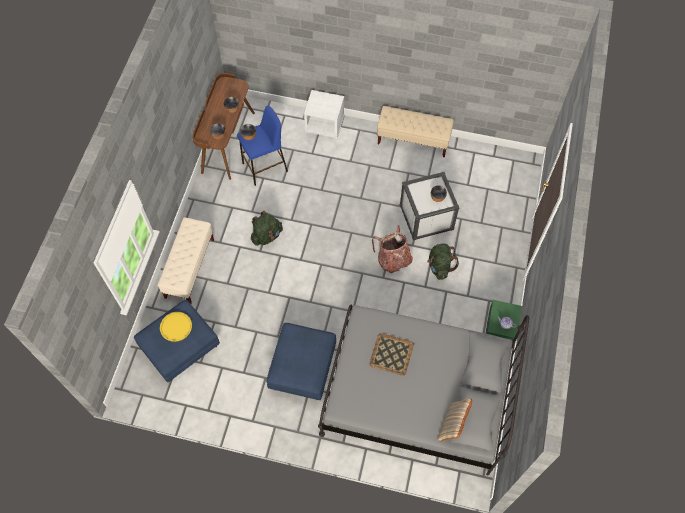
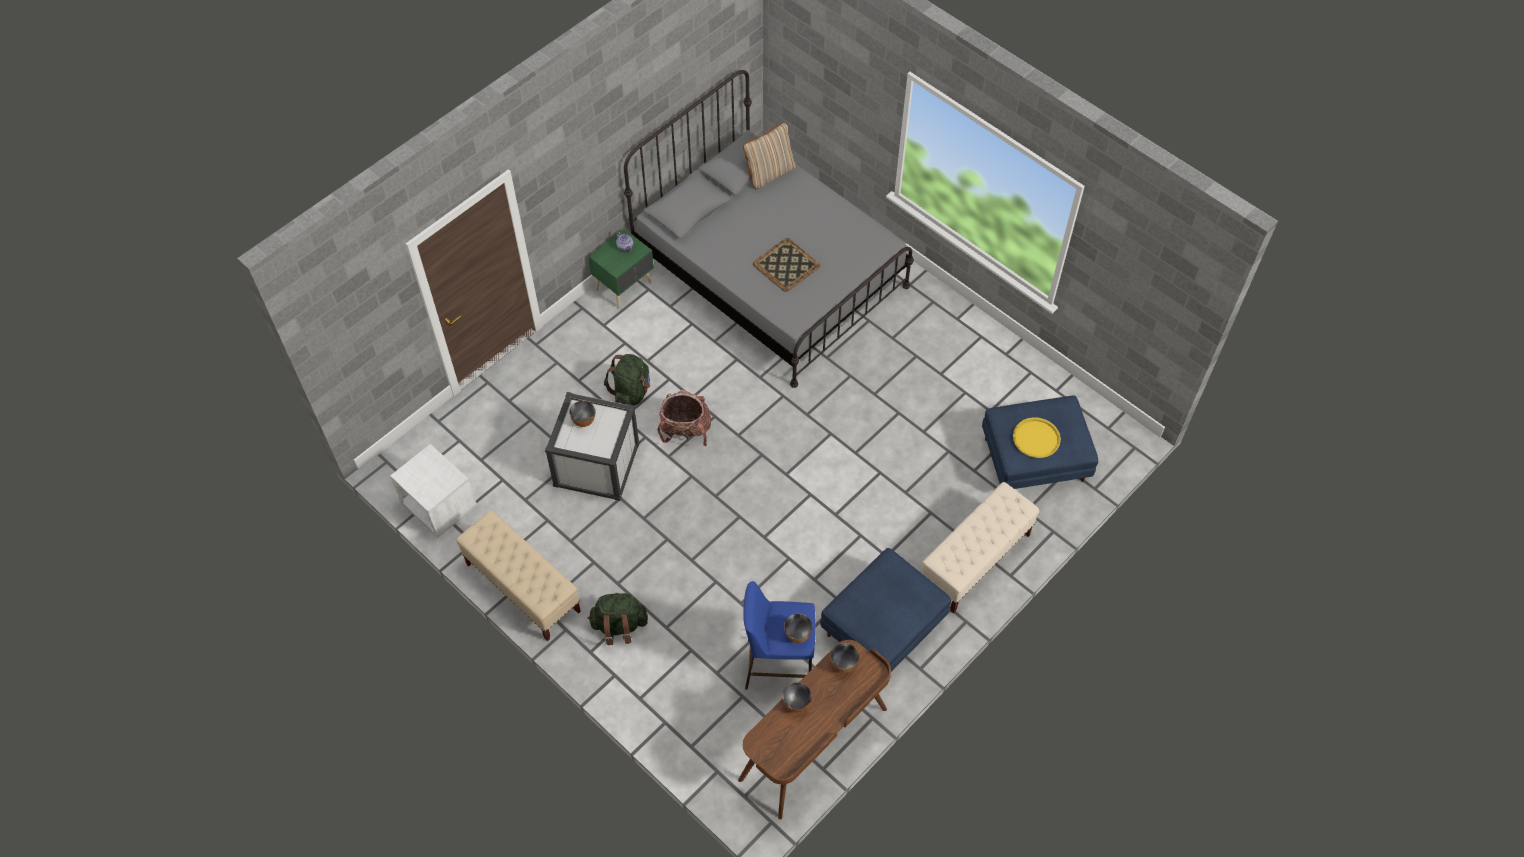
camera: 150 degrees left, 5 degrees down
(267, 236) = (838, 552): green backpack -> green backpack (619, 626)
(303, 369) = (888, 361): blue ottoman -> blue ottoman (883, 626)
(325, 125) = (637, 691): white nightstand -> white nightstand (439, 506)

